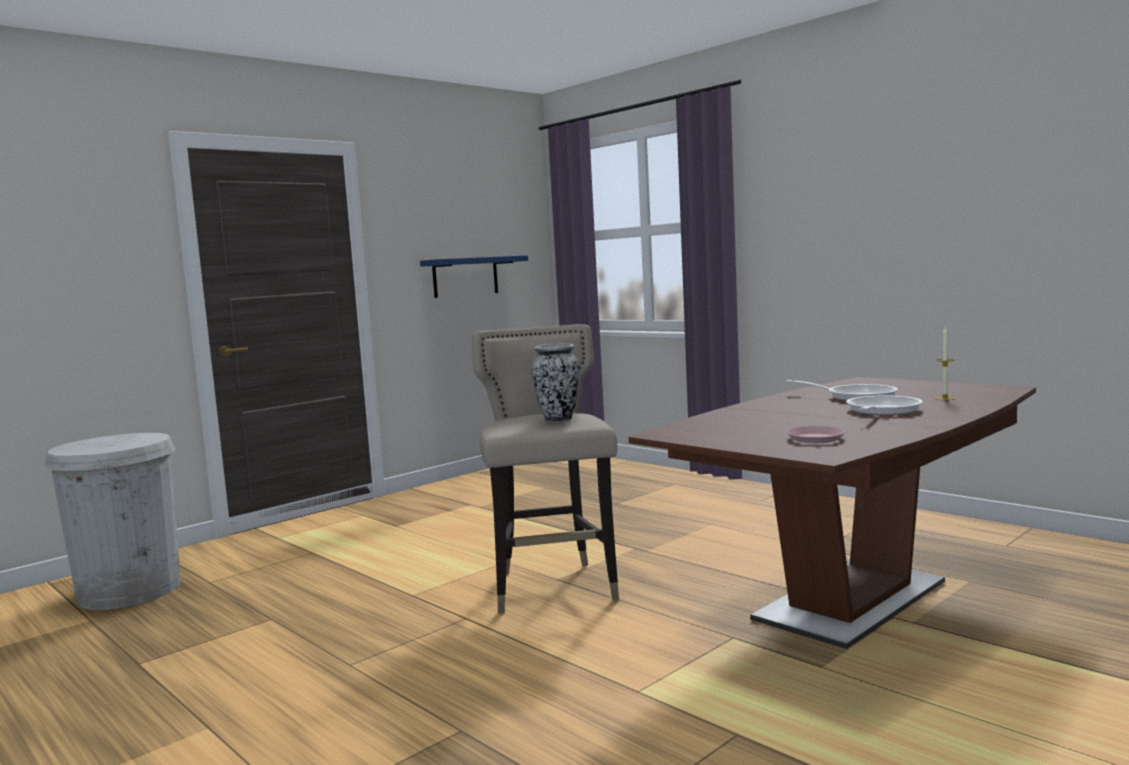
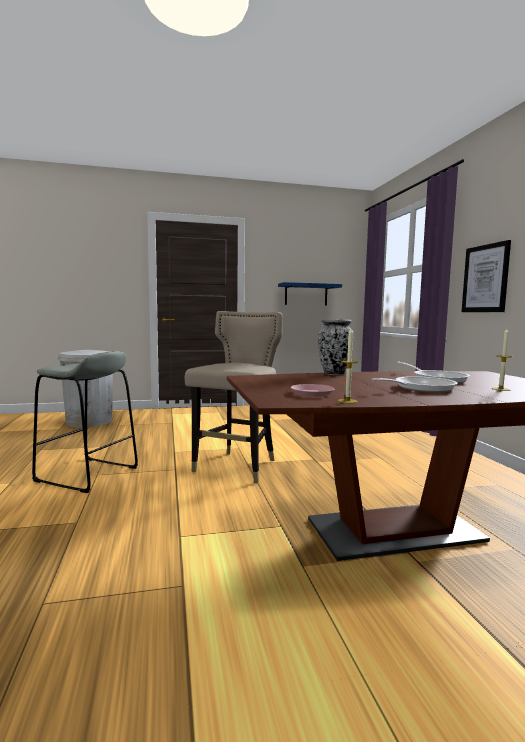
camera: 30 degrees right, 0 degrees up
(331, 669) = (87, 474): none -> grey stool
(558, 419) = (239, 366): vase -> vase (334, 374)
(790, 248) = (485, 278): none -> picture
(878, 440) = (347, 401): none -> candle

